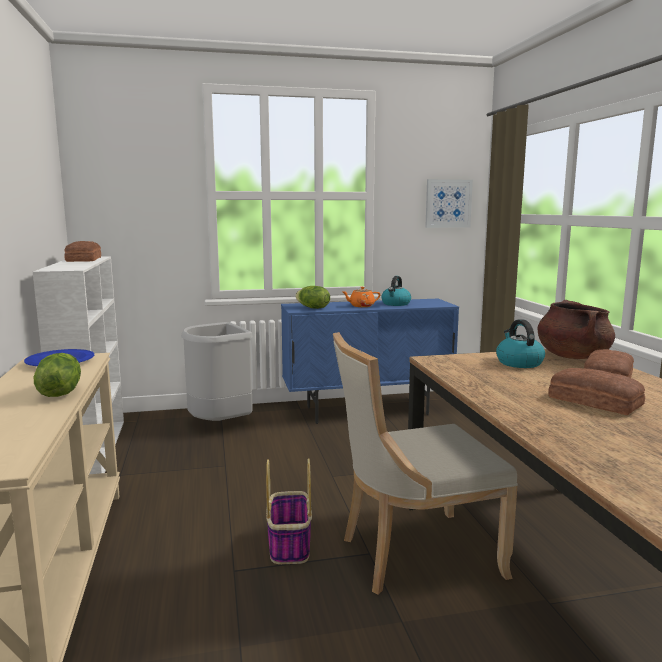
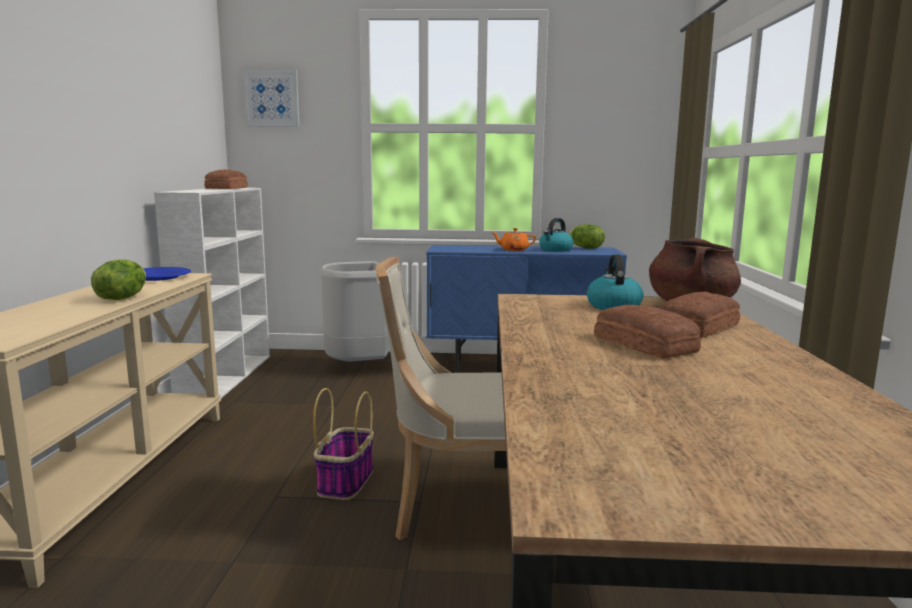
camera: 15 degrees right, 0 degrees up
(312, 308) = (458, 249): lettuce -> lettuce (585, 248)
(448, 203) = (634, 138): picture -> picture (271, 98)

